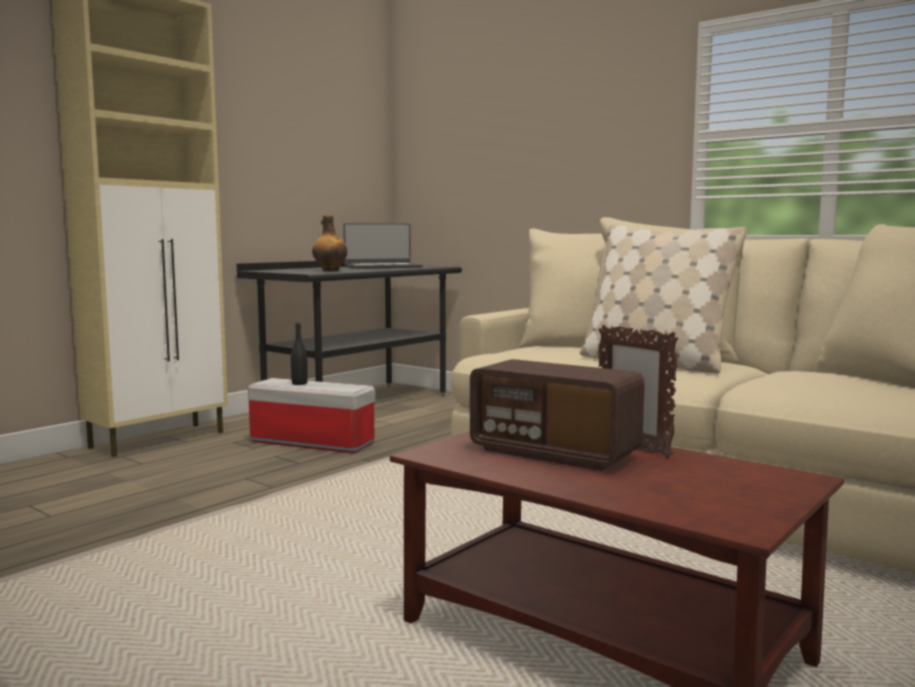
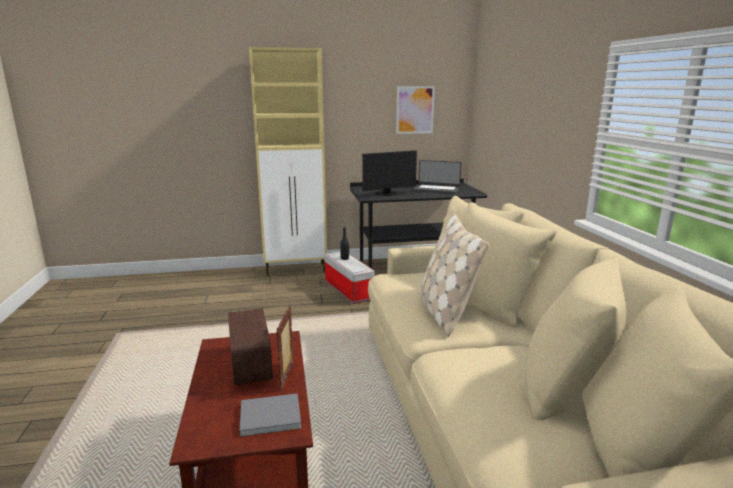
camera: 40 degrees right, 10 degrees up
(323, 143) = (415, 110): none -> picture
(330, 271) = (387, 194): bottle -> monitor
(736, 476) = (272, 416): none -> grey book

